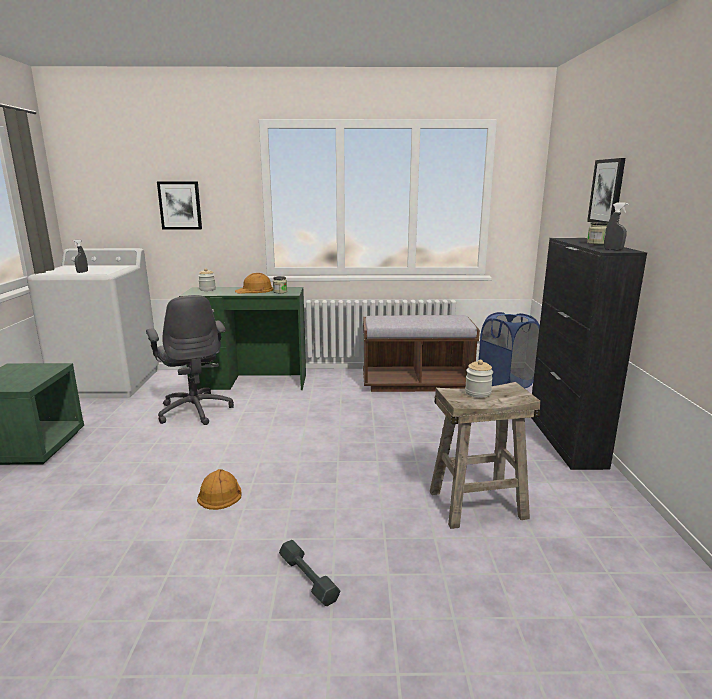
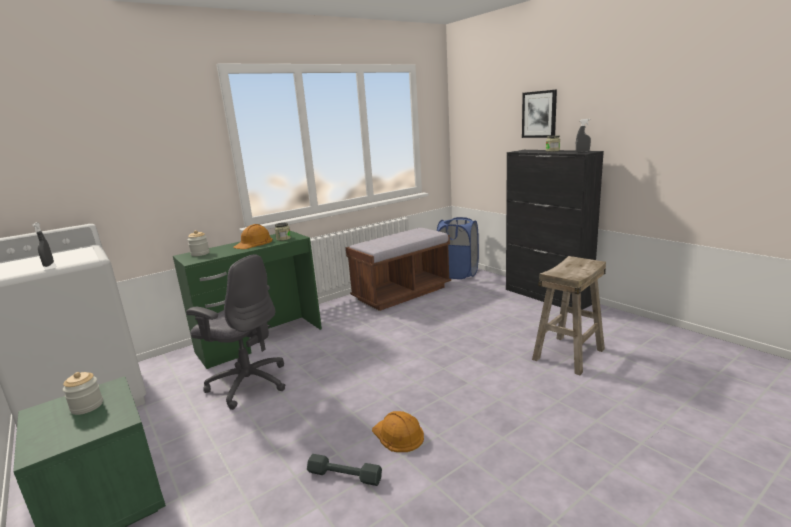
camera: 35 degrees left, 0 degrees up
(180, 205) = (135, 165): picture -> none
(308, 578) = (562, 452): grey dumbbell -> grey dumbbell (344, 476)
(478, 393) = (565, 269): jar -> jar (87, 406)

